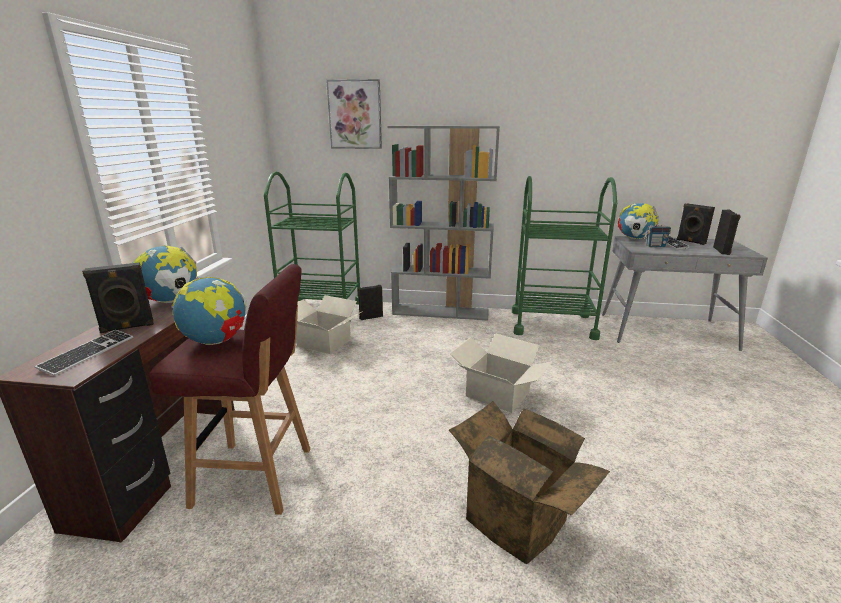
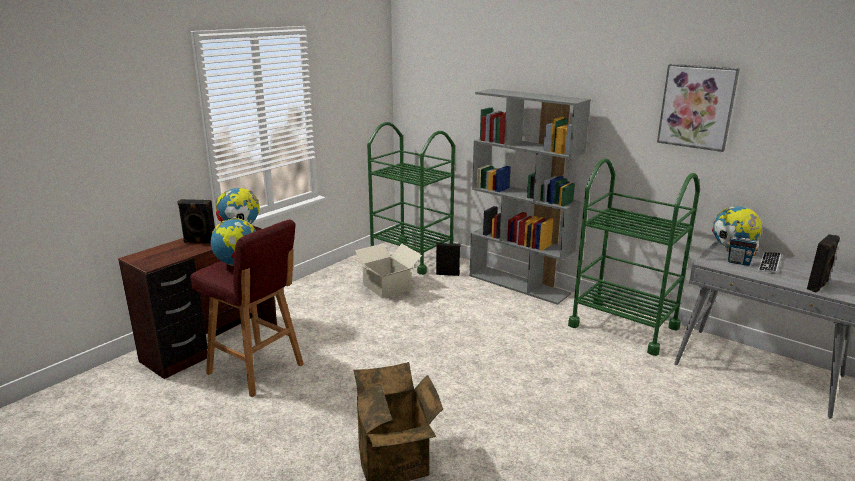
camera: 30 degrees right, 0 degrees up
(88, 353) = (167, 254): keyboard -> none
(355, 114) = (462, 74): picture -> picture (697, 107)
(497, 394) = (484, 372): cardboard box -> none
(690, 242) = (801, 266): black speaker -> none

